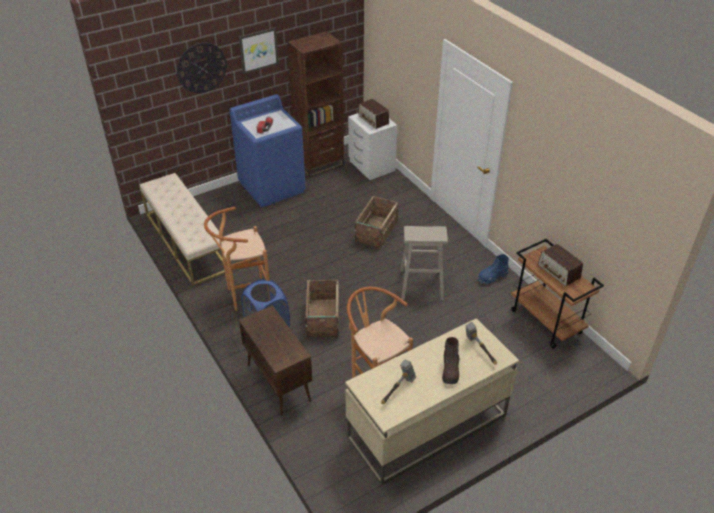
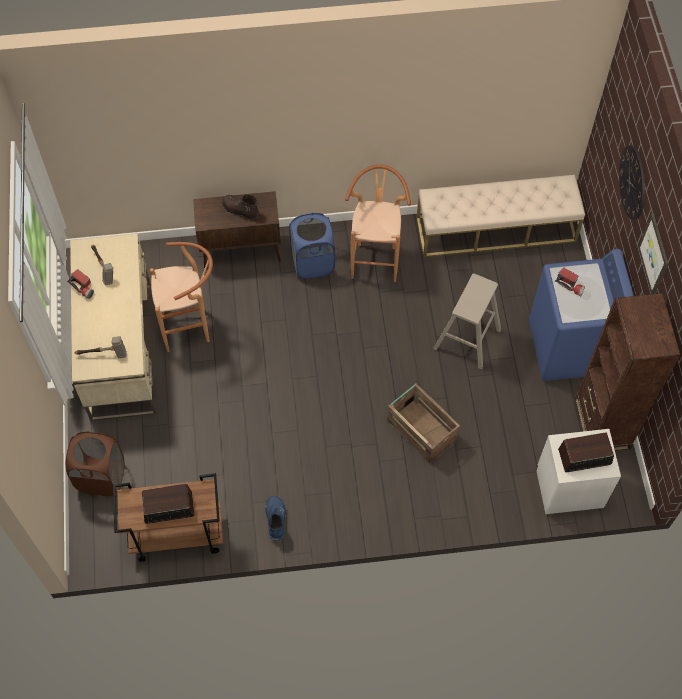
camera: 115 degrees right, 20 degrees up
(322, 318) = (304, 317): crate -> none
(421, 284) = (304, 435): beige stool -> beige stool (467, 339)
(427, 395) = (83, 287): none -> flashlight
(450, 370) = (97, 318): brown boot -> brown boot (240, 210)
(543, 385) = (101, 477): none -> brown laundry basket

